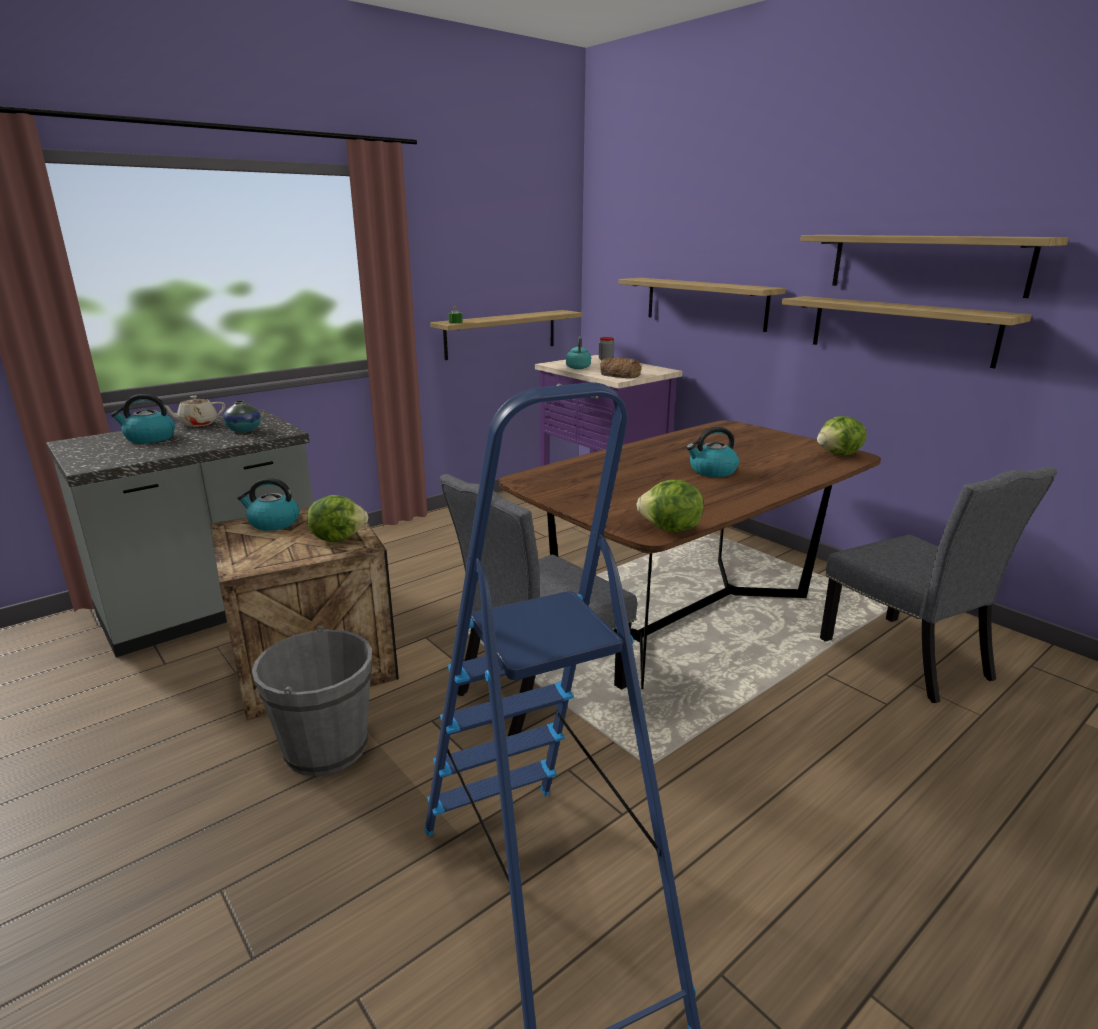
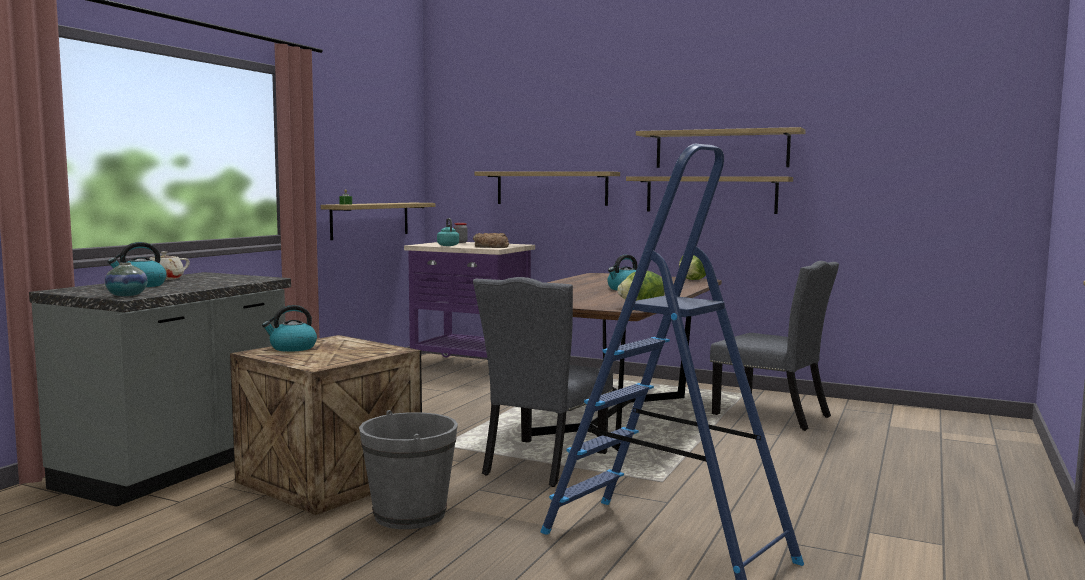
camera: 25 degrees left, 15 degrees down
(244, 430) = (225, 279): vase -> vase (127, 295)
(338, 538) = (368, 349): lettuce -> none

